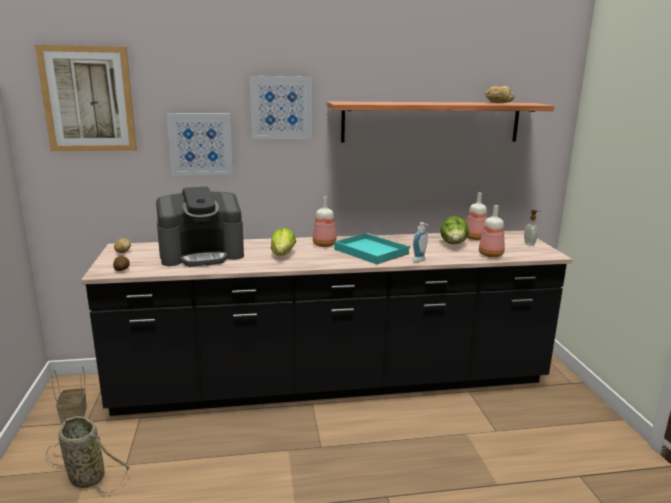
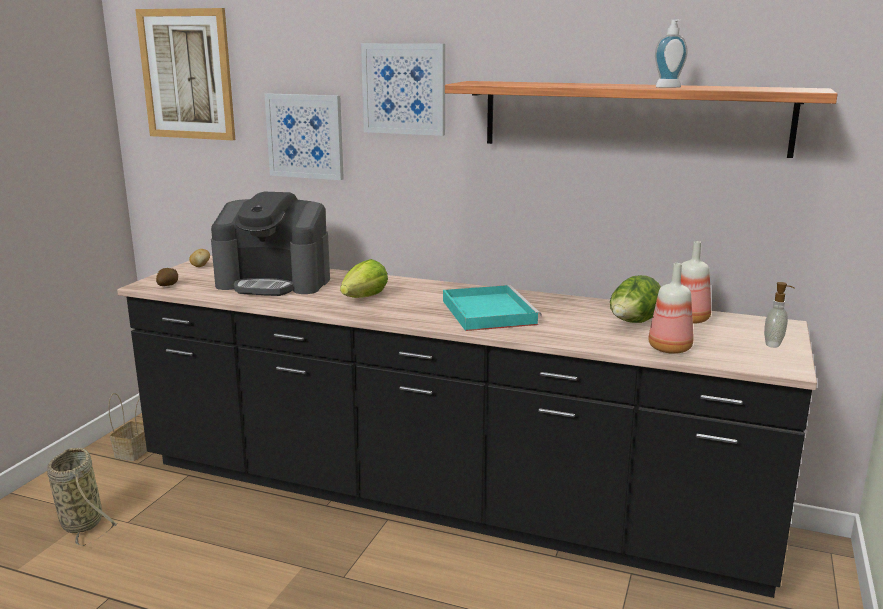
camera: 30 degrees right, 0 degrees up
(324, 244) = (440, 293): bottle -> none
(420, 261) = (537, 337): soap dispenser -> soap dispenser (669, 87)
(499, 103) = (745, 87): bread -> none

